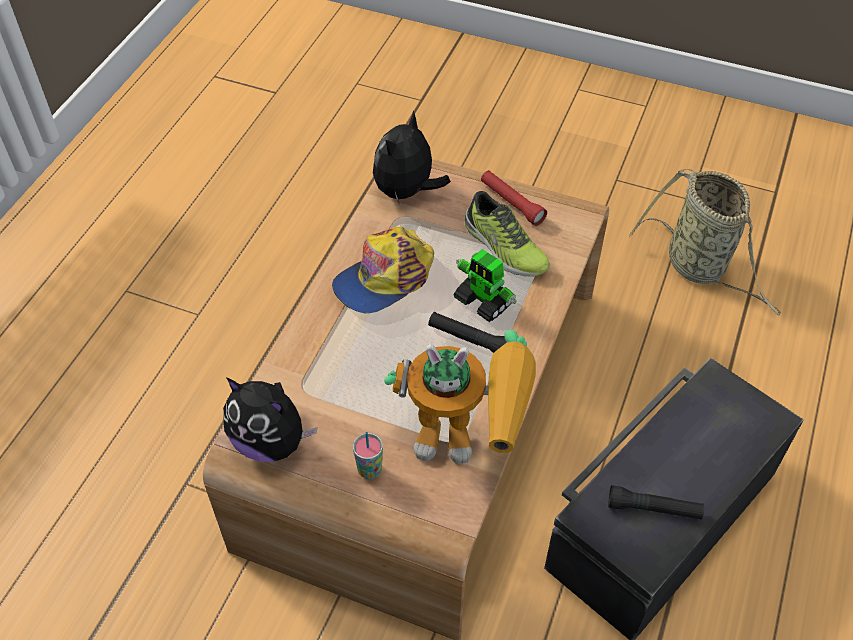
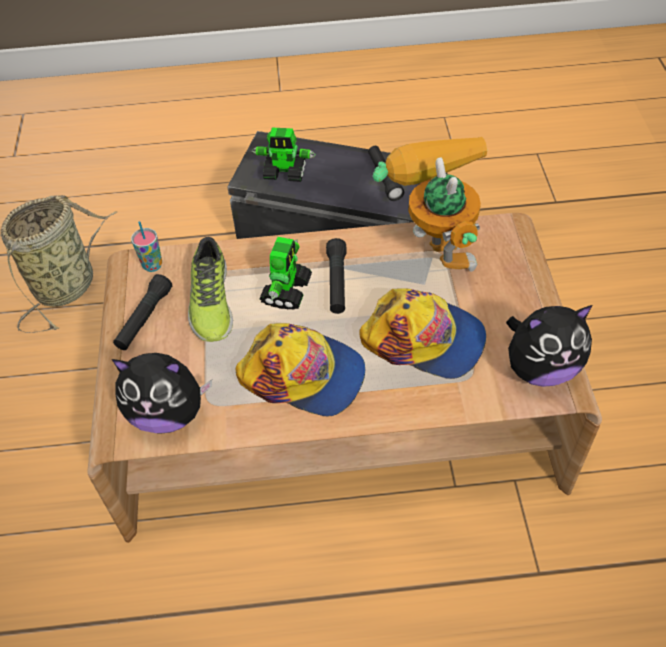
camera: 115 degrees left, 0 degrees up
(271, 442) = (540, 368): plush toy -> plush toy turned 75 degrees clockwise
(362, 373) = (424, 339): none -> cap
(370, 470) = (509, 291): cup -> cup (152, 265)
(504, 248) = (210, 302): shoe -> shoe turned 150 degrees clockwise
(512, 203) = (144, 319): red flashlight -> black flashlight
(709, 416) = (285, 173): none -> toy robot

